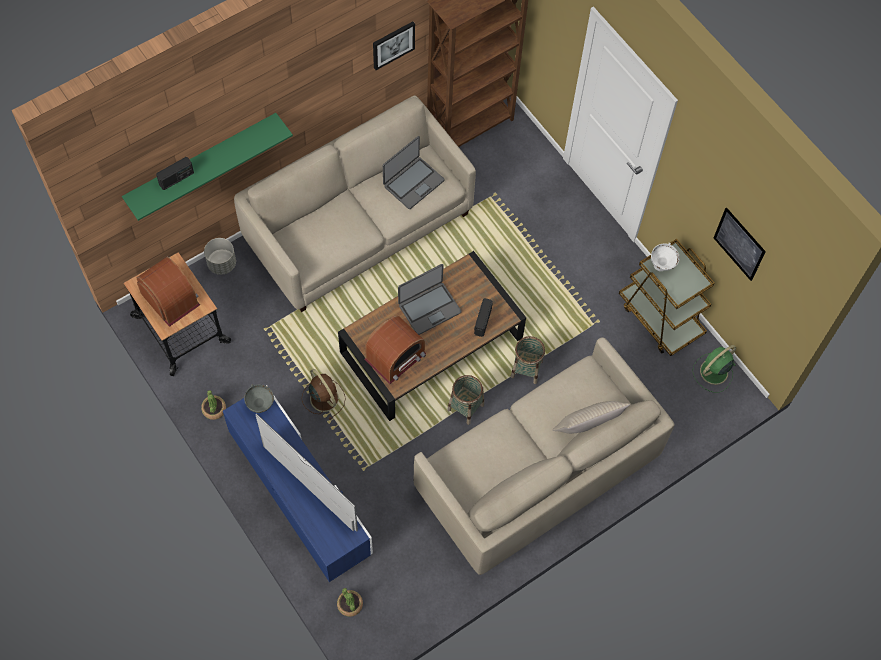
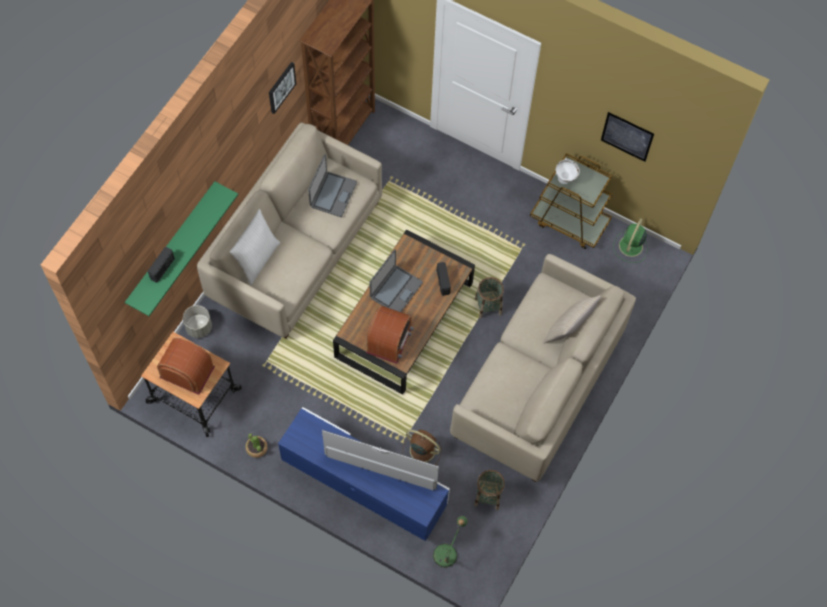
camera: 25 degrees left, 0 degrees up
(260, 406) = (307, 426): grey bowl -> none
(302, 216) = (257, 259): none -> white pillow
(323, 397) = (340, 399): brown fan -> brown fan (421, 449)
(350, 604) = (447, 552): potted plant -> table lamp
(465, 407) = (457, 357): basket -> basket (488, 496)

